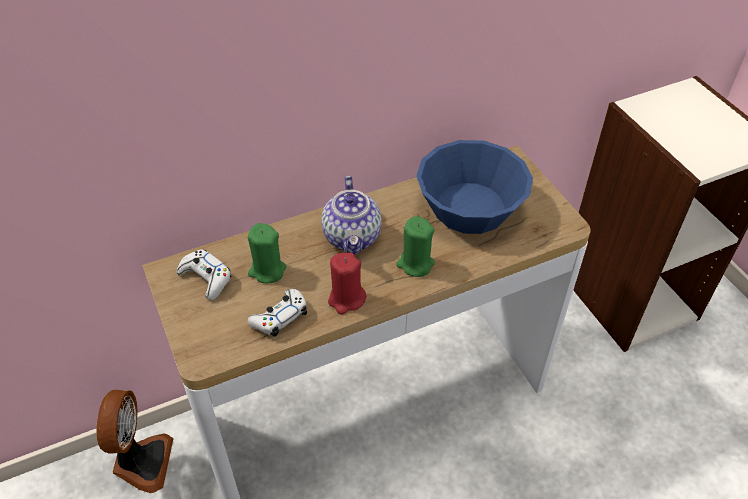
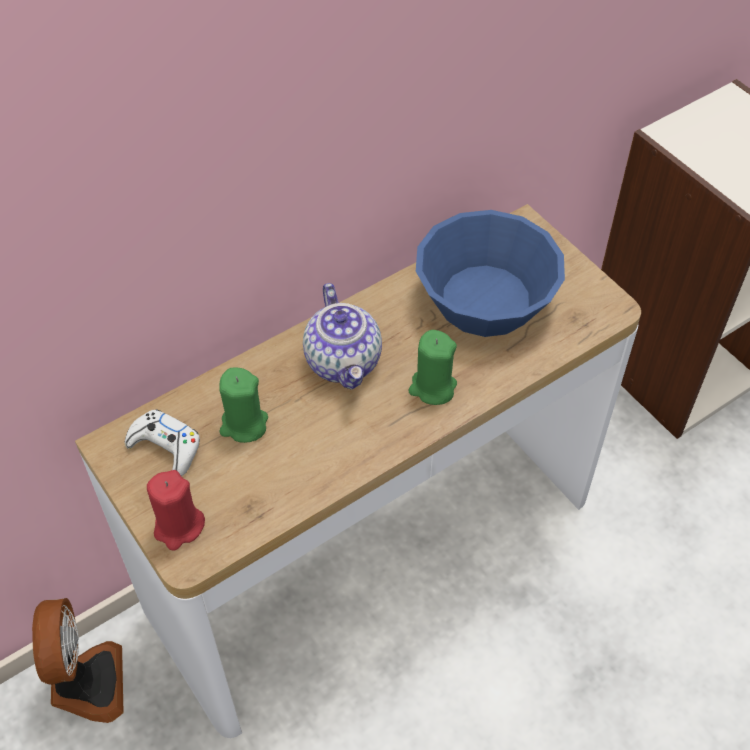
camera: 10 degrees left, 5 degrees up
(280, 317) = (276, 485): white game controller -> none
(346, 299) = (355, 448): red candle -> red candle (178, 526)

